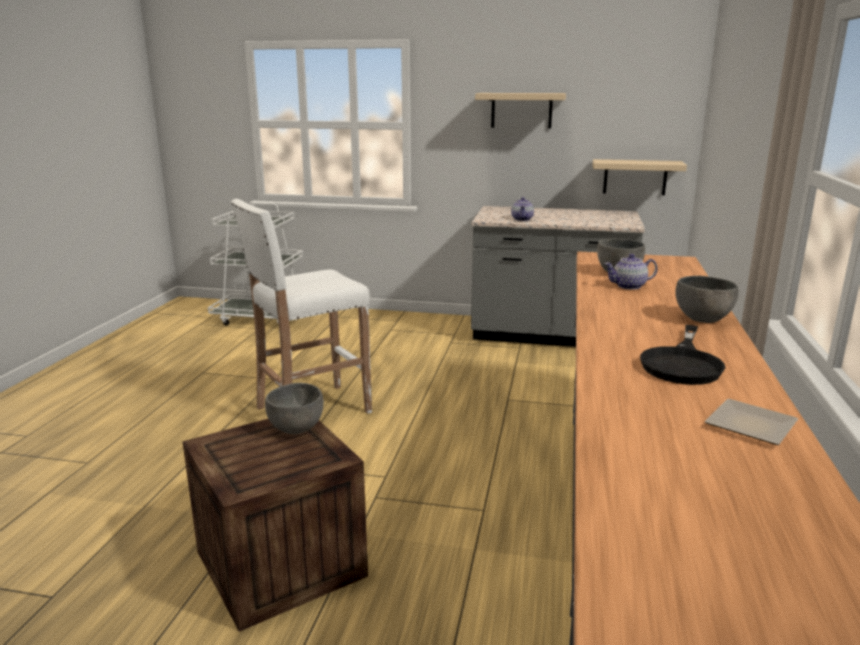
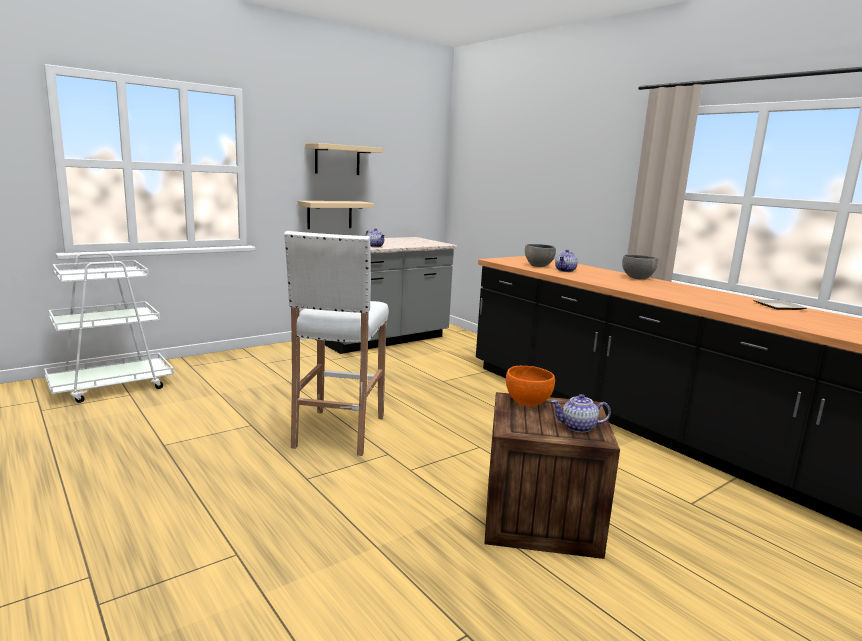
camera: 50 degrees left, 5 degrees down
(259, 470) = (578, 427): none -> teapot
(296, 429) = (527, 403): grey bowl -> orange bowl
(635, 177) = (412, 212): beige shelf -> beige shelf (329, 214)
(682, 363) = (695, 294): black frying pan -> none

